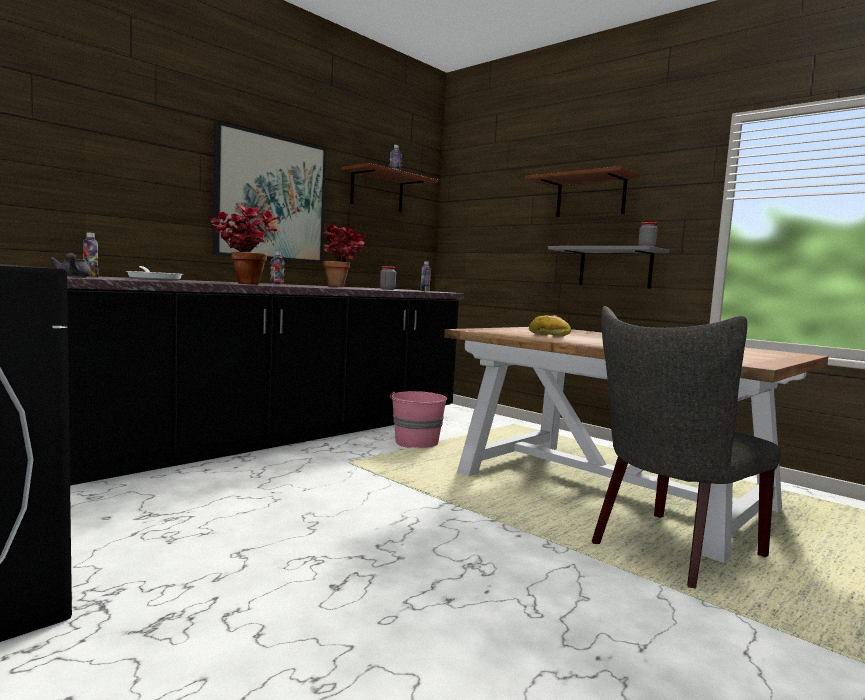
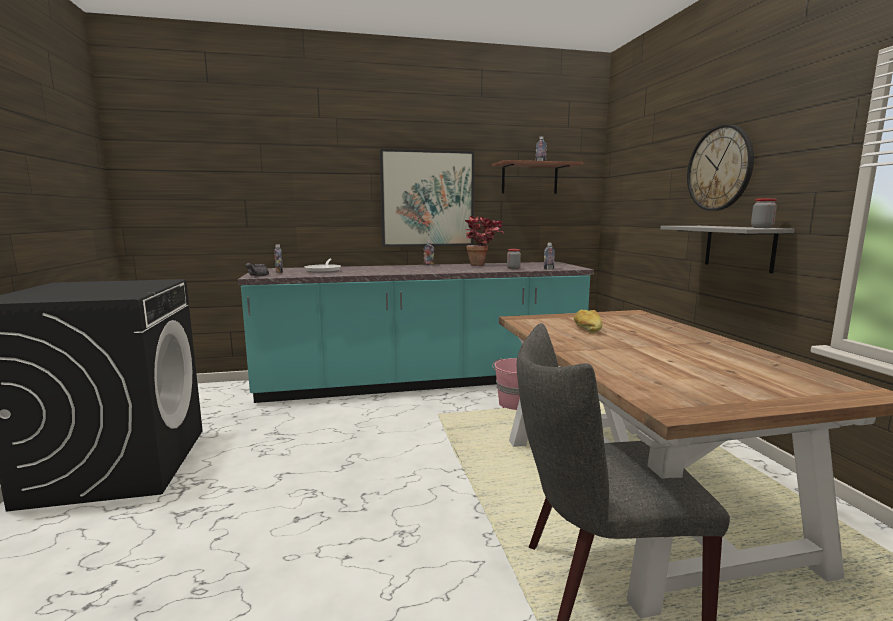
camera: 35 degrees right, 5 degrees up
(242, 283) = (377, 272): potted plant -> none
(280, 436) = (423, 381): black counter -> turquoise counter
(590, 197) = (719, 168): brown shelf -> wall clock

